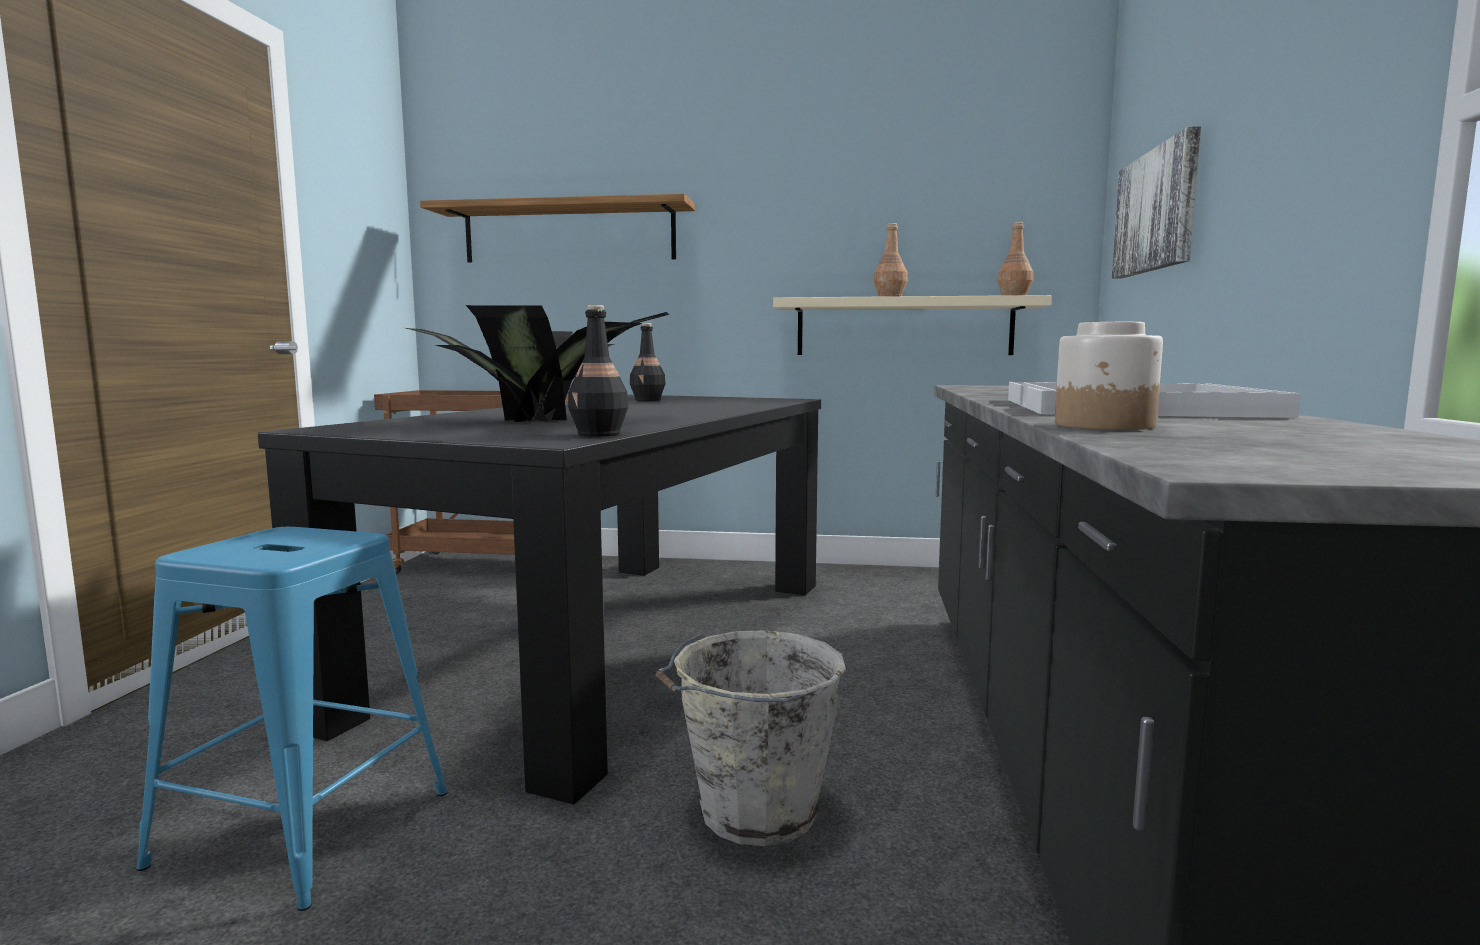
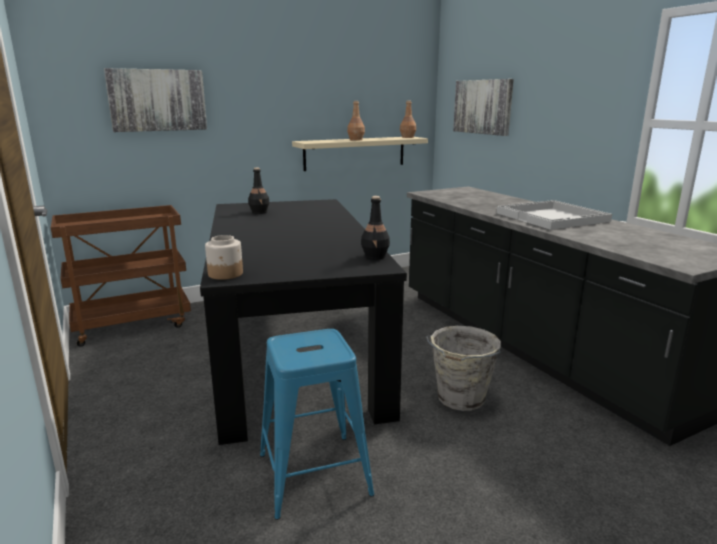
camera: 35 degrees left, 10 degrees up
(547, 421) = (303, 247): potted plant -> none
(569, 234) = (157, 100): shelf -> picture
(1104, 425) = (593, 238): jar -> jar (225, 274)

